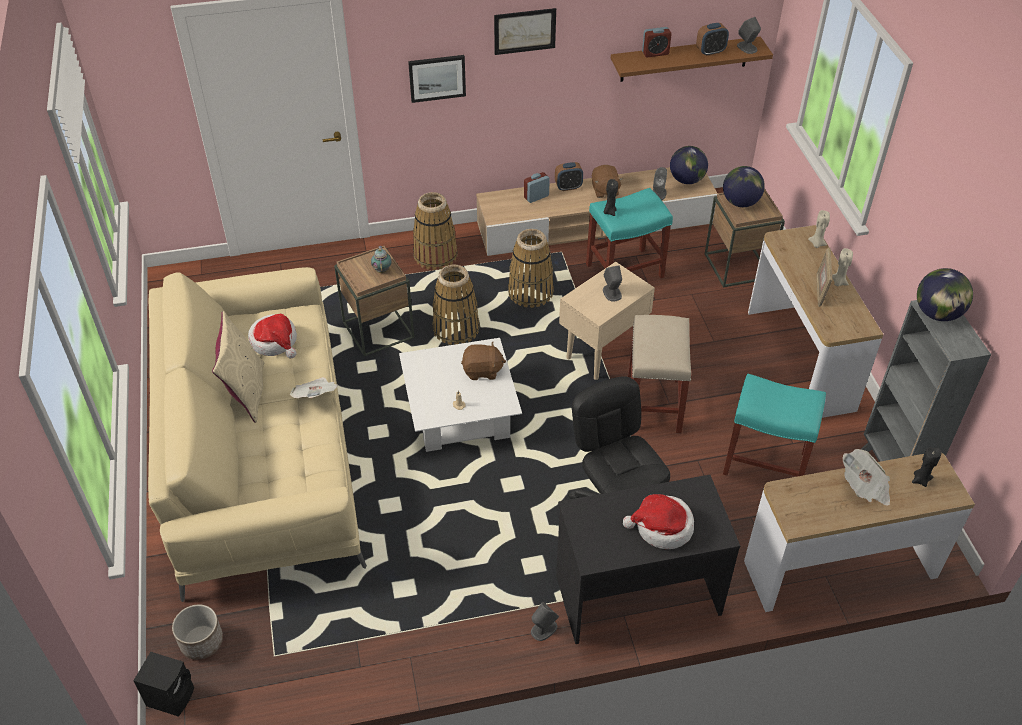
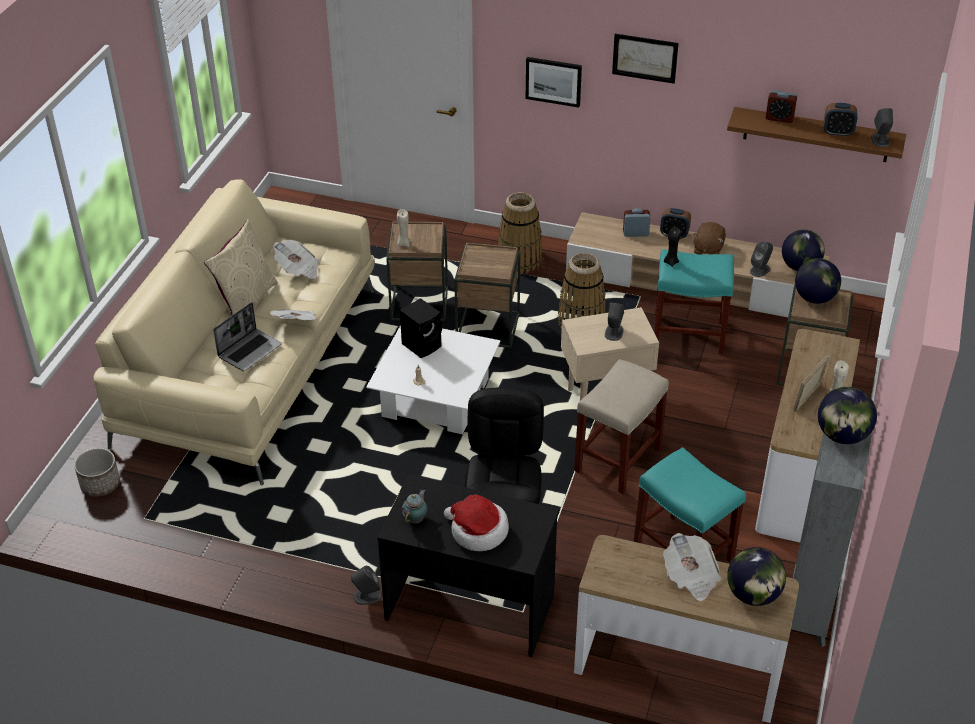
camera: 30 degrees right, 5 degrees down
(172, 695) = (51, 512): black speaker -> black speaker (423, 345)
(275, 342) = (298, 269): hat -> newspaper
(291, 442) = (250, 350): none -> laptop
(382, 270) = (426, 241): teapot -> teapot (416, 519)
(456, 329) = (488, 327): basket -> brown side table
(482, 371) = (462, 362): brown plush toy -> none
(816, 244) = (844, 356): beige candle -> beige candle (403, 243)
(920, 480) = (753, 595): black candle -> globe

